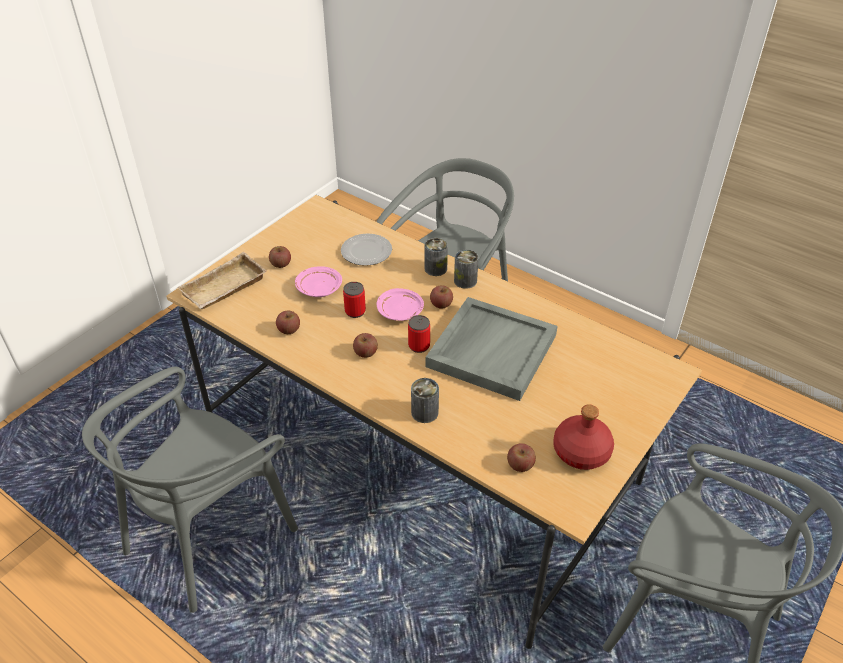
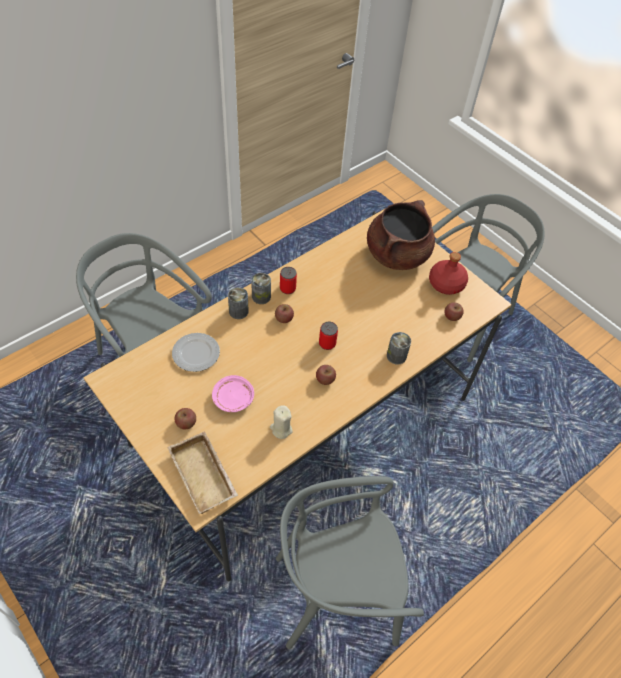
camera: 80 degrees left, 10 degrees up
(209, 535) = (337, 593): grey chair -> grey chair turned 120 degrees clockwise
(289, 330) = (281, 429): apple -> beige candle
(355, 311) = (273, 377): can -> can (287, 288)
(400, 311) = (284, 346): pink plate -> none
(491, 350) = (344, 302): grey tray -> none
(606, 390) = (397, 255): none -> brown cooking pot

